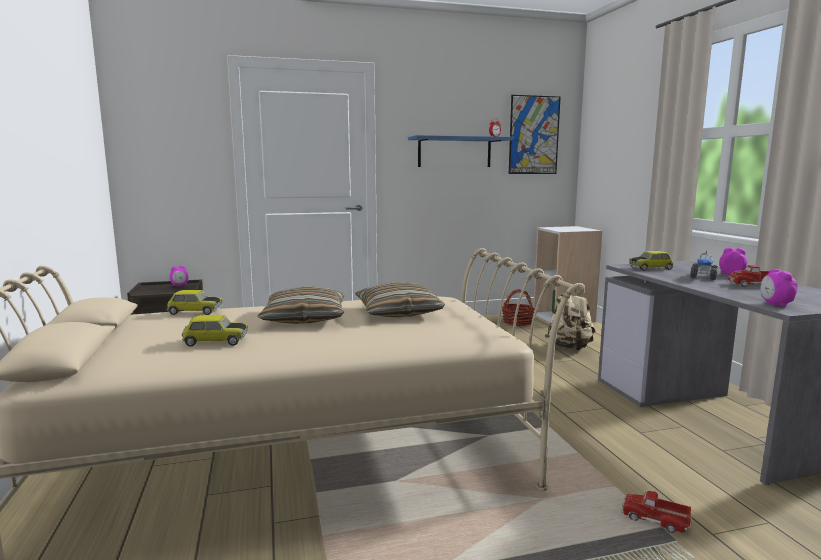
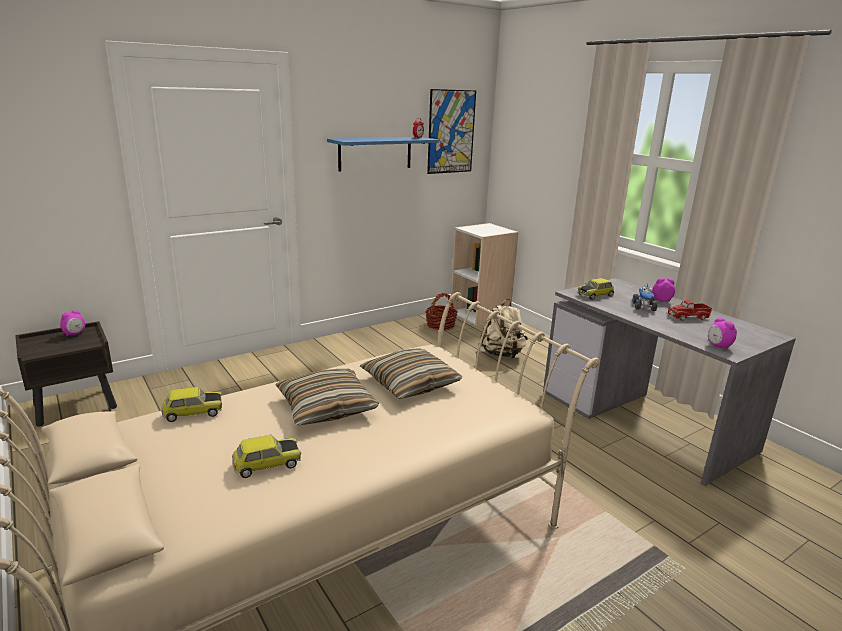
camera: 20 degrees left, 10 degrees up
(655, 519) = (646, 538): toy truck -> none

